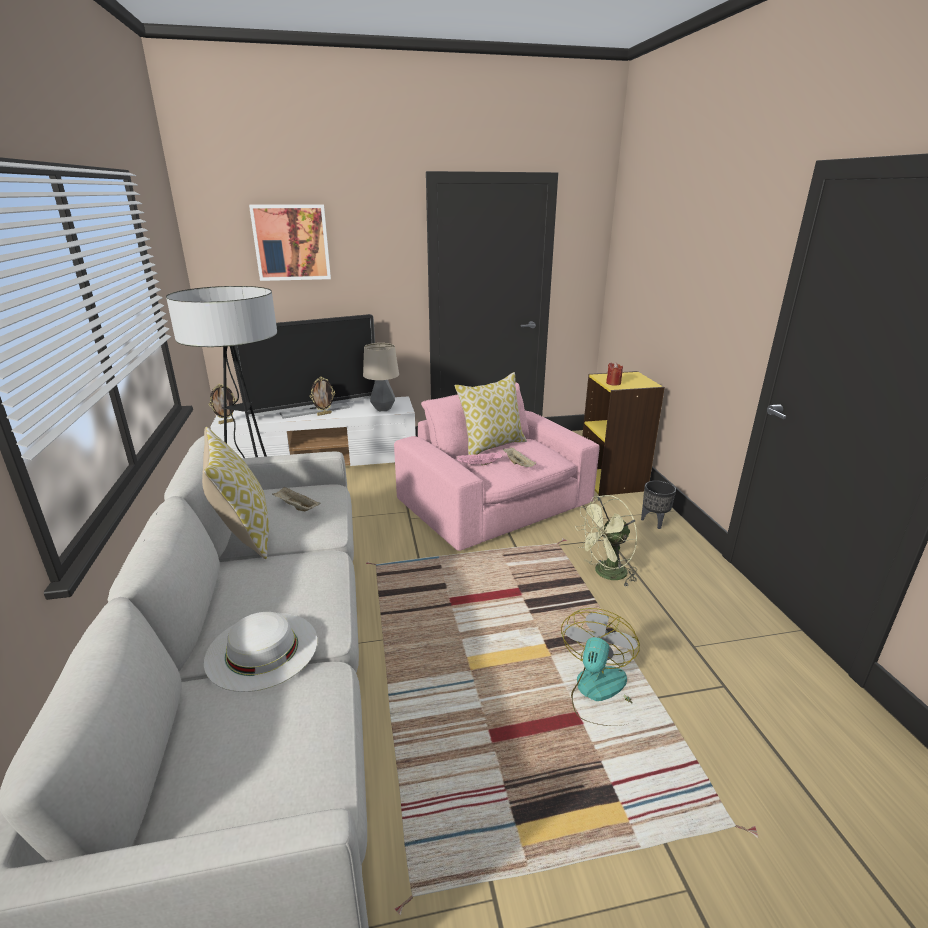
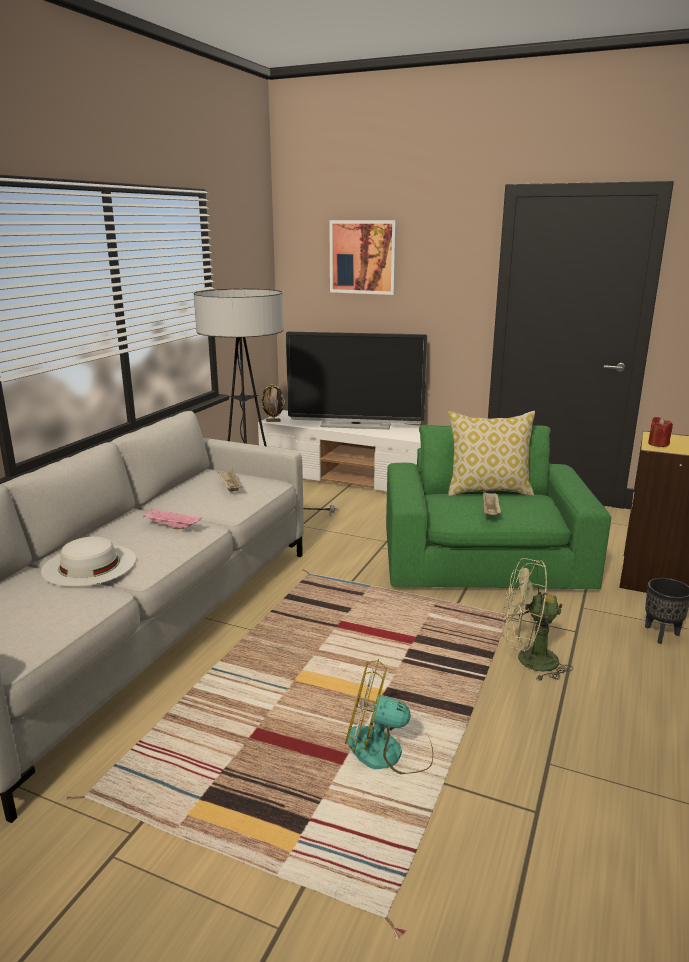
camera: 35 degrees right, 5 degrees down
(244, 534) = (172, 495): pillow -> none
(324, 414) = (359, 430): picture frame -> none
(383, 409) = (418, 436): table lamp -> none
(478, 464) = (447, 502): pink tray -> pink tray (171, 527)
(496, 503) = (484, 560): pink armchair -> green armchair
(599, 693) = (388, 751): fan -> fan turned 135 degrees counterclockwise

